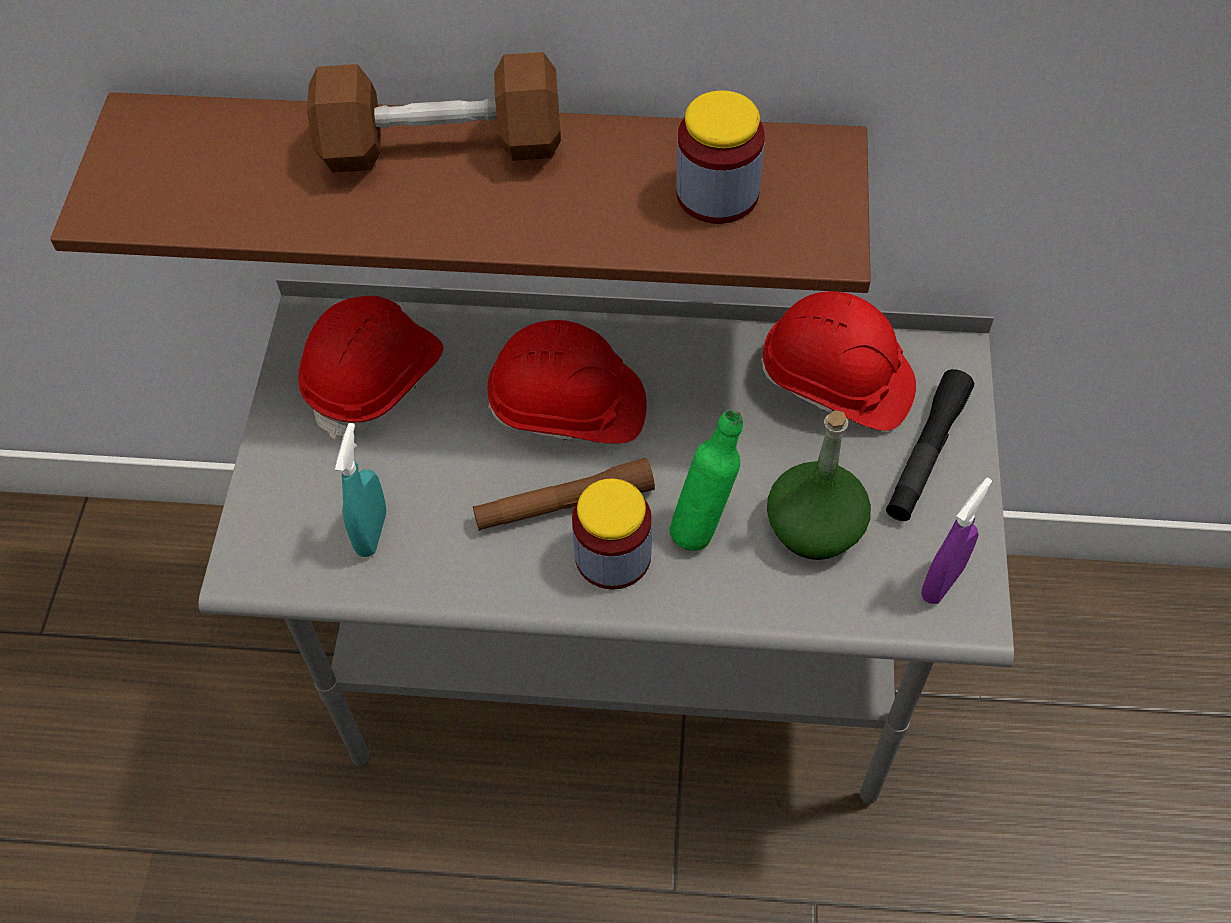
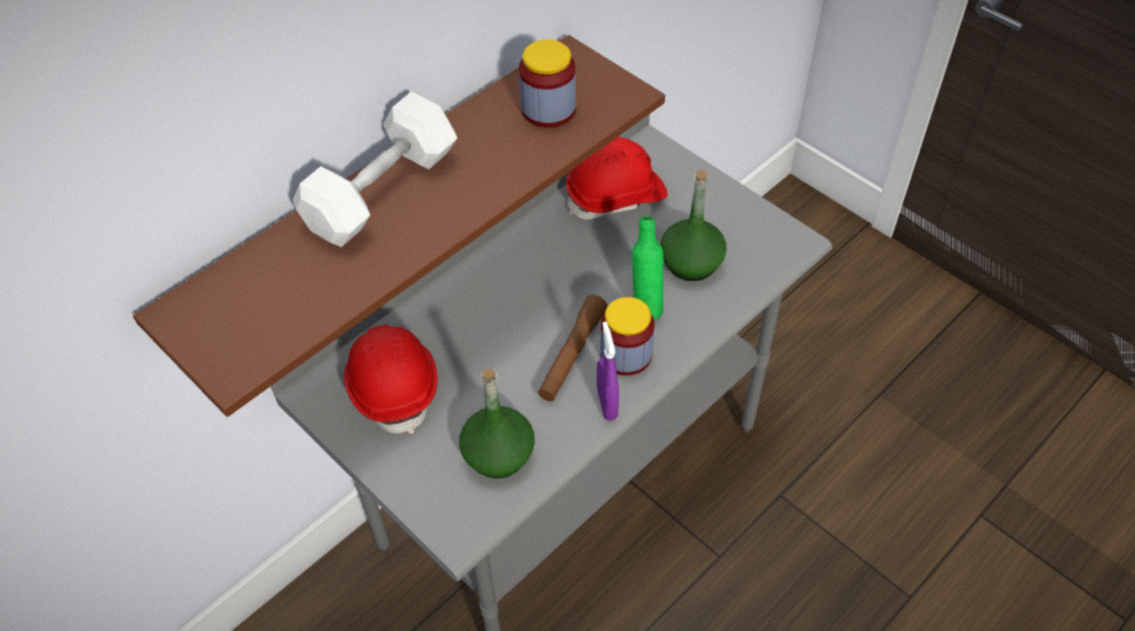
camera: 50 degrees left, 5 degrees down
(372, 532) = (498, 454): turquoise spray bottle -> green bottle
(442, 146) = (381, 191): brown dumbbell -> white dumbbell
(568, 408) = (512, 312): red hard hat -> none
(926, 453) = (692, 193): black flashlight -> none
(942, 582) = (768, 238): purple spray bottle -> purple spray bottle (607, 404)

